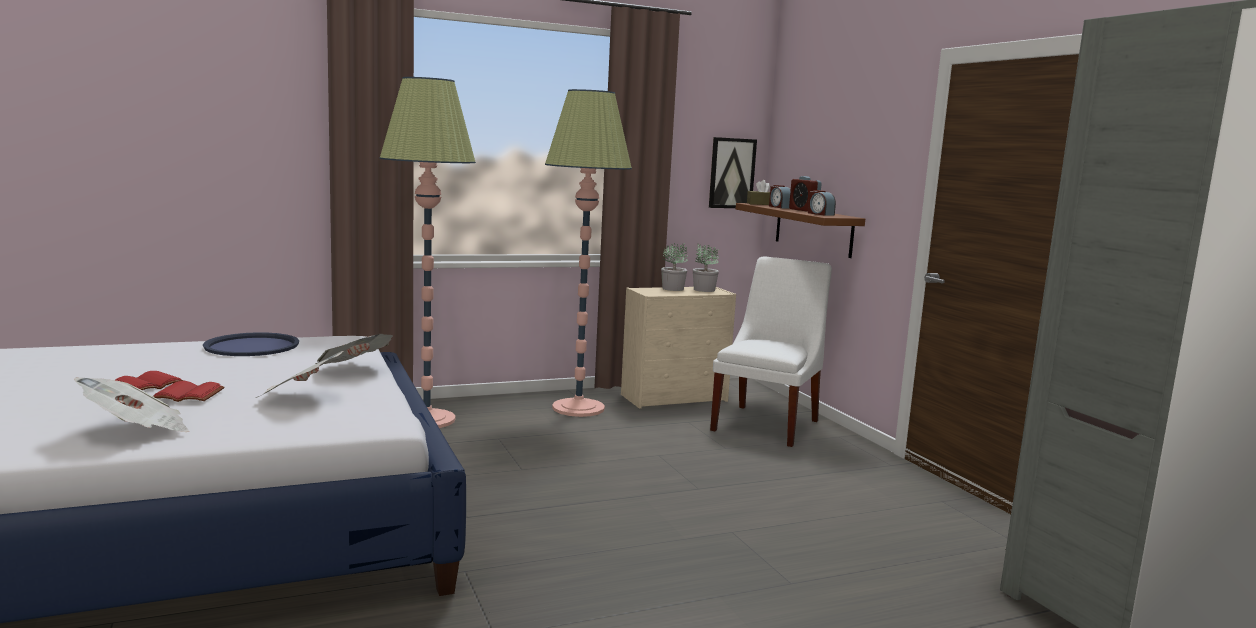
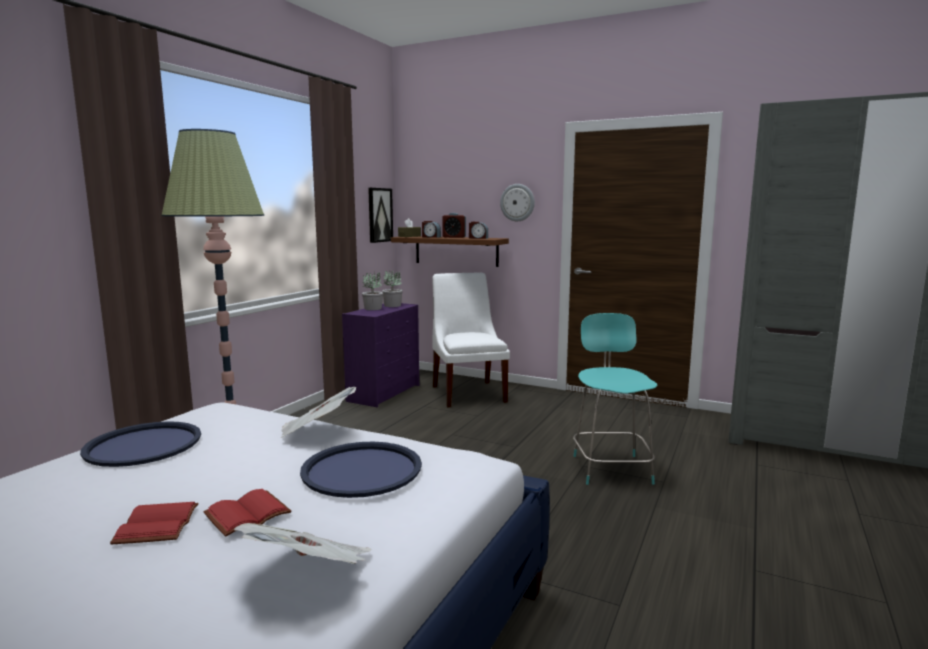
camera: 40 degrees left, 0 degrees up
(300, 397) = (362, 470): newspaper -> blue tray
(578, 408) = (337, 420): floor lamp -> none
(675, 398) = (384, 392): beige dresser -> purple dresser
(759, 546) = (611, 468): none -> turquoise chair
(879, 167) = (517, 202): none -> wall clock

